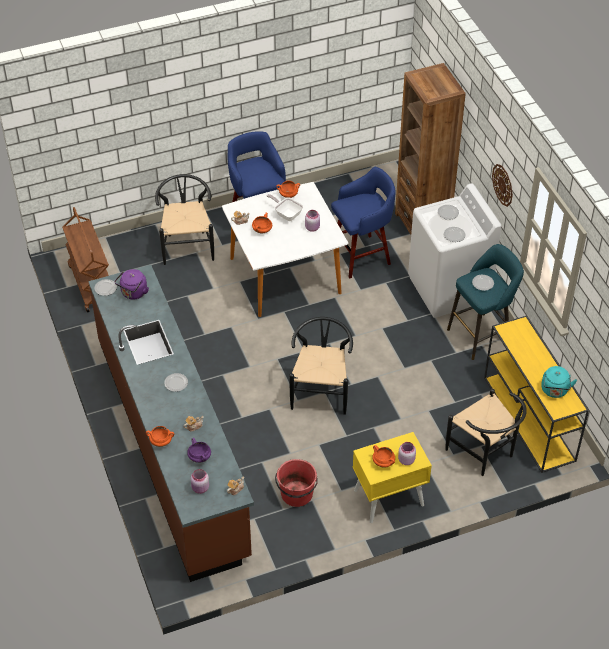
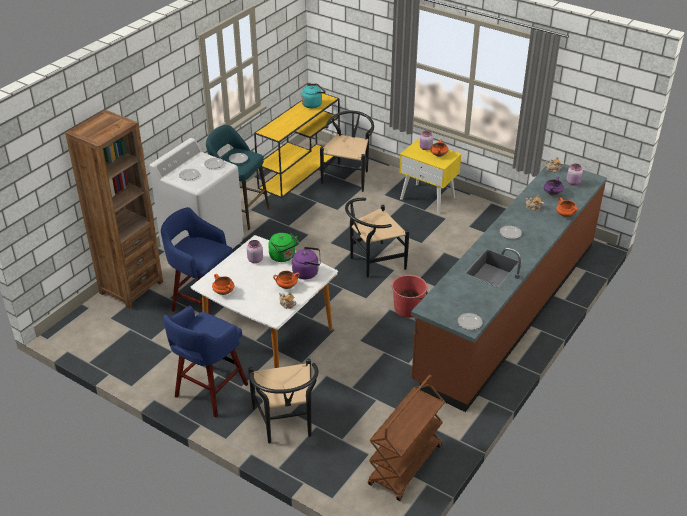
camera: 125 degrees left, 10 degrees down
(133, 293) = (455, 302): purple kettle -> purple kettle (307, 272)
(187, 245) = (286, 425): black chair -> black chair turned 60 degrees counterclockwise
(286, 214) = (251, 282): frying pan -> none
(296, 494) = (472, 234): red bucket -> red bucket (408, 308)
(300, 245) = (283, 257): none -> green kettle
(503, 185) = (172, 112): wall clock -> none

